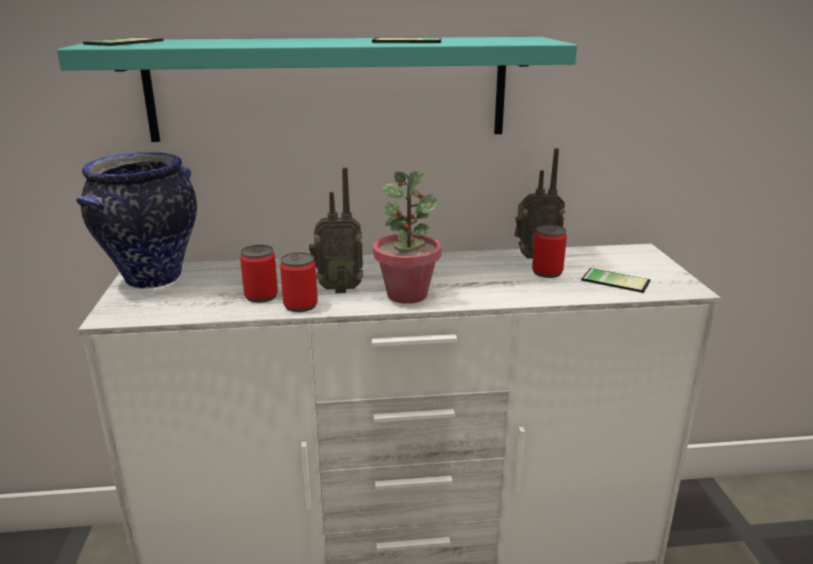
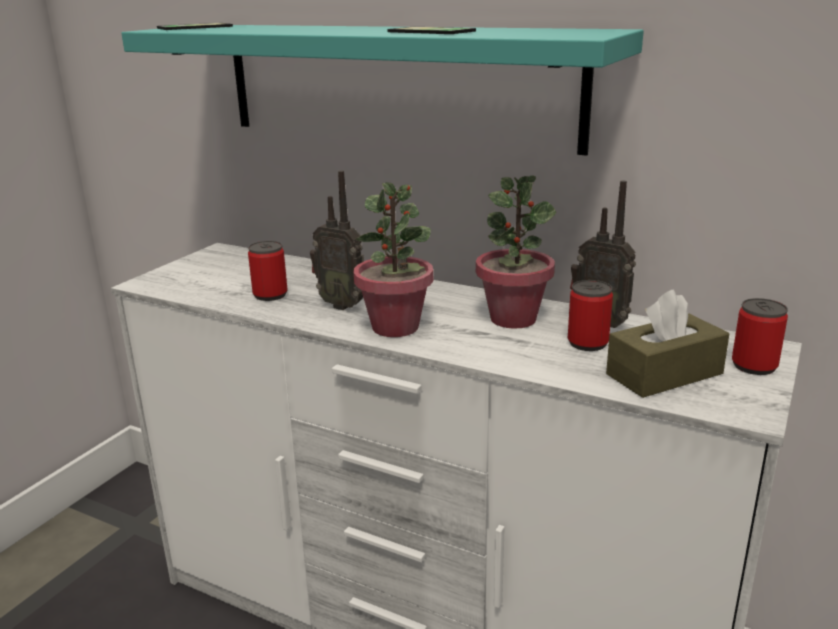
camera: 35 degrees right, 0 degrees up
(152, 279) = (215, 260): vase -> none
(300, 305) = (287, 311): can -> can (754, 366)
(477, 268) = (513, 318): none -> potted plant
(616, 279) = (664, 374): phone -> brown tissue box

